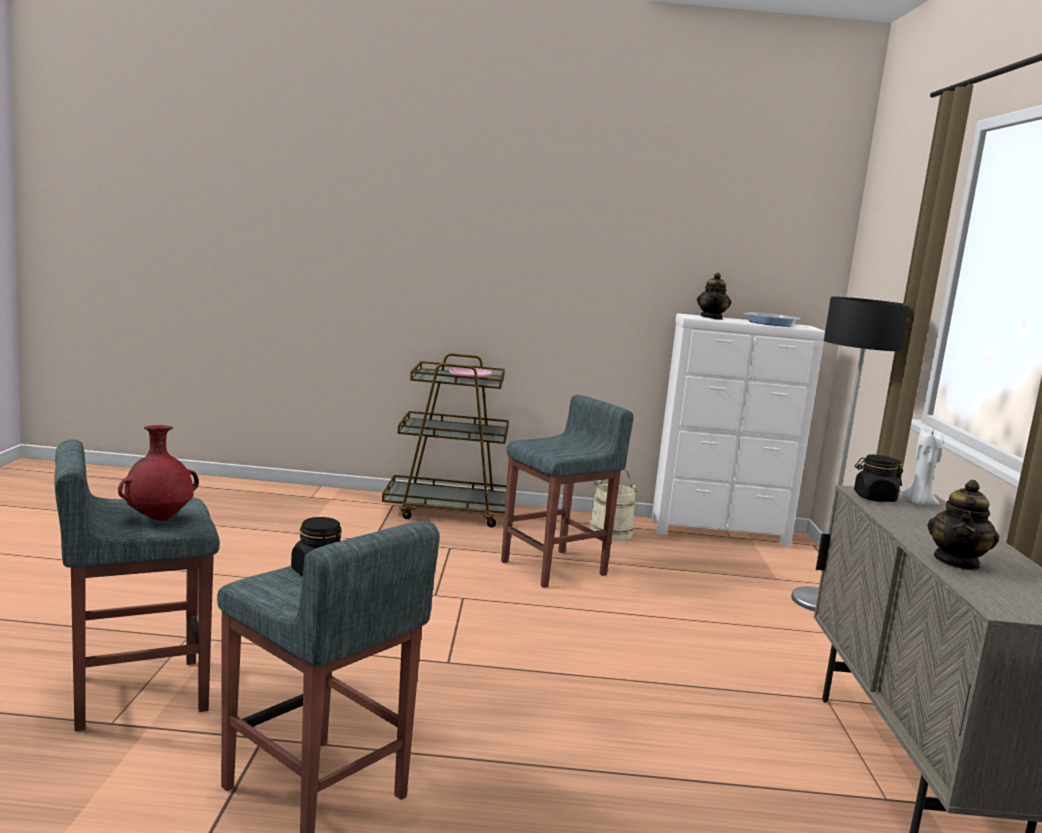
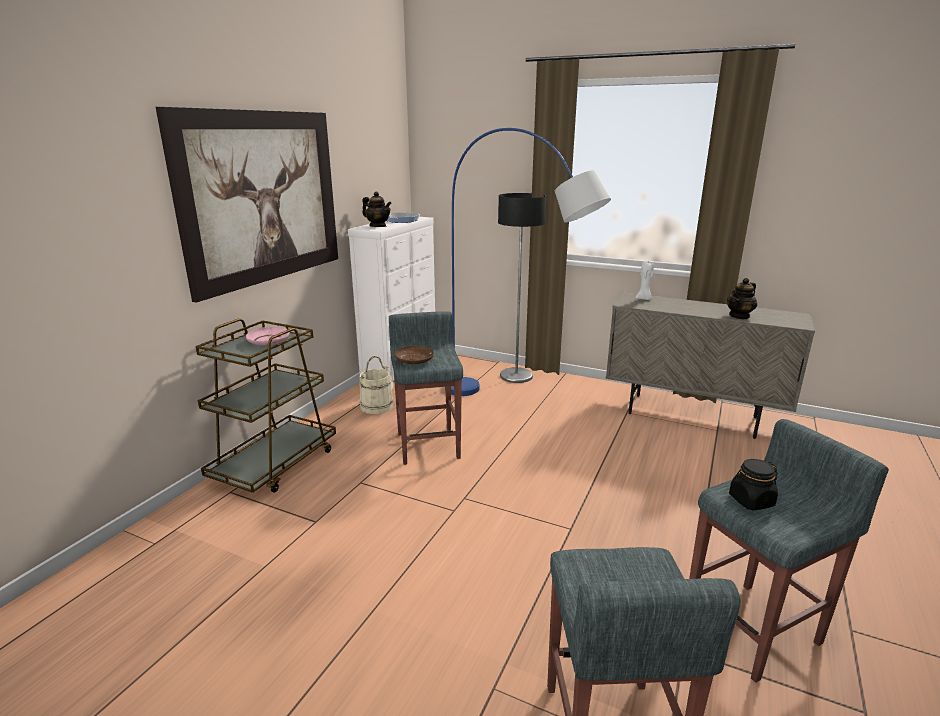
camera: 65 degrees left, 10 degrees up
(160, 518) = (636, 579): red vase -> none
(546, 442) = (414, 360): none -> brown plate
(550, 249) = (263, 198): none -> picture
(719, 609) = (516, 407): none -> blue floor lamp
(874, 498) = (638, 304): black jar -> none
(957, 562) = (739, 316): teapot -> teapot turned 90 degrees clockwise

